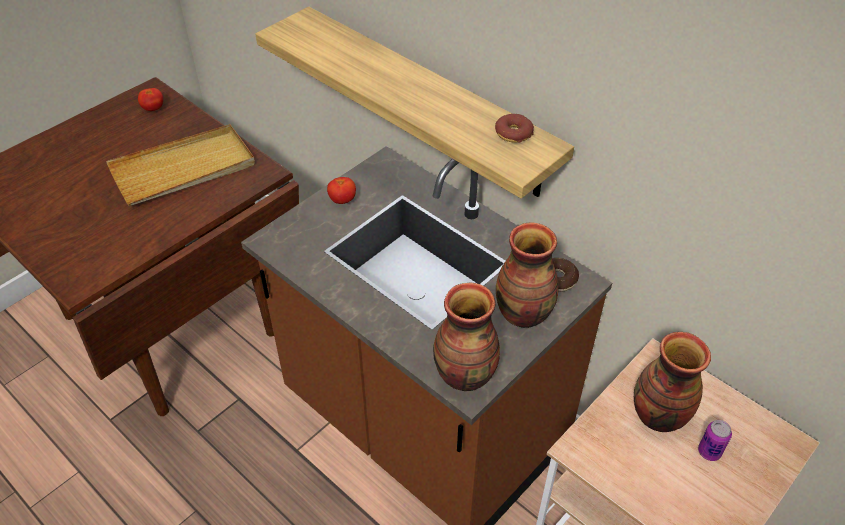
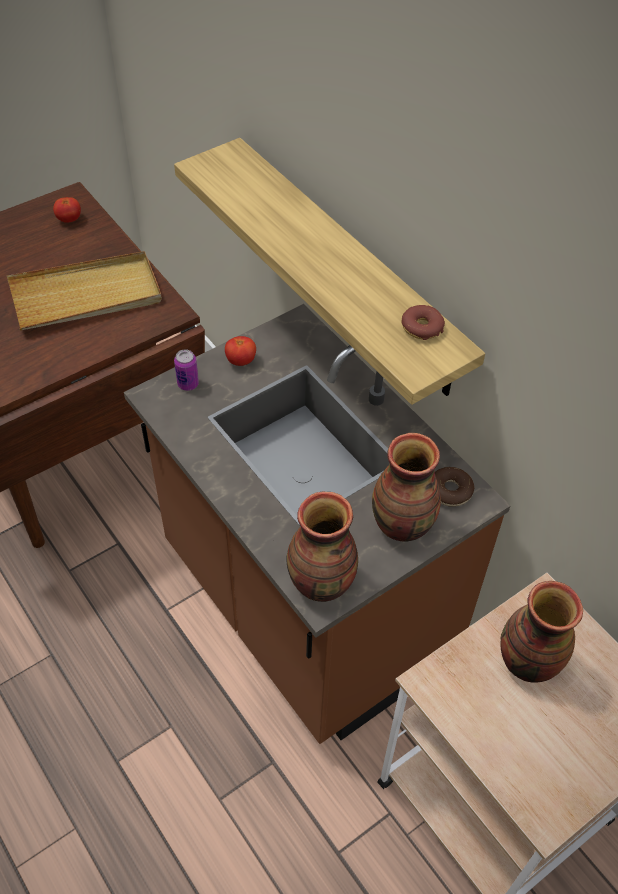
camera: 10 degrees right, 5 degrees up
(709, 452) = (572, 712): can -> can (188, 384)

